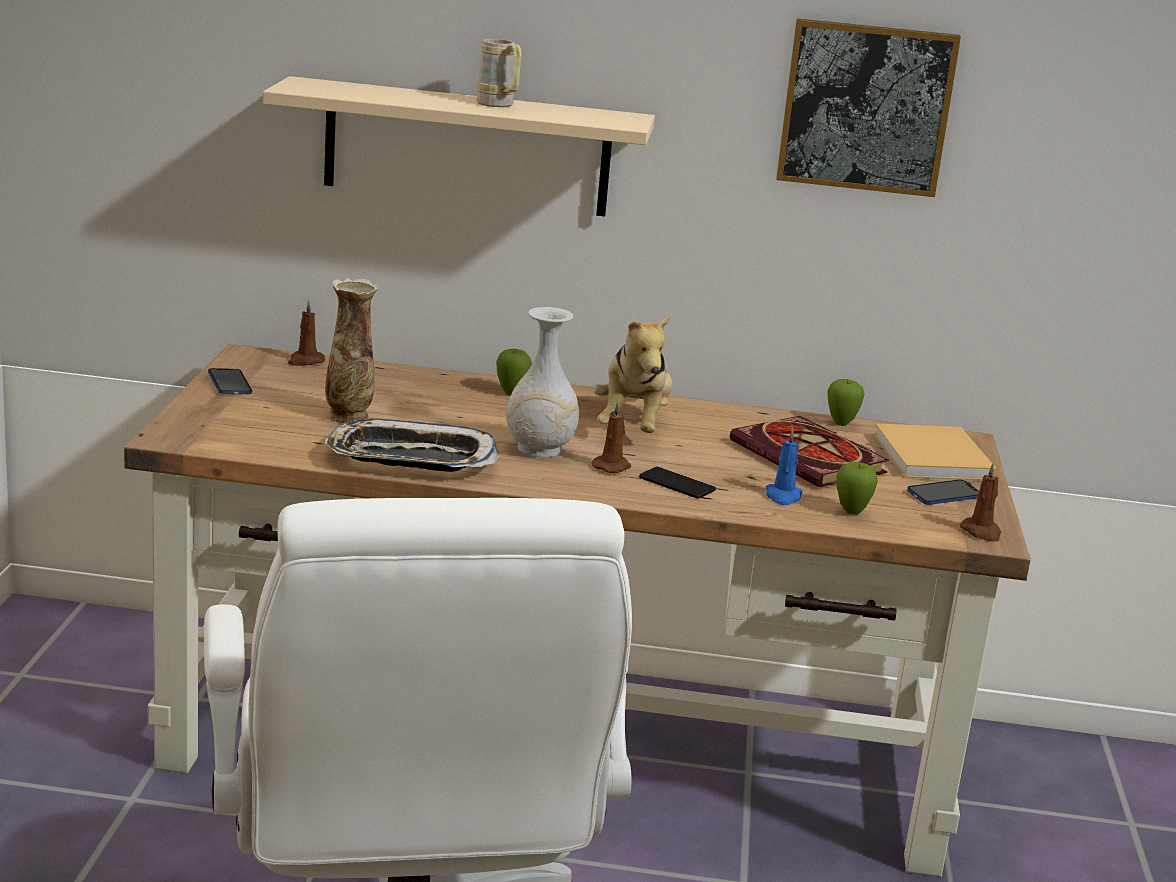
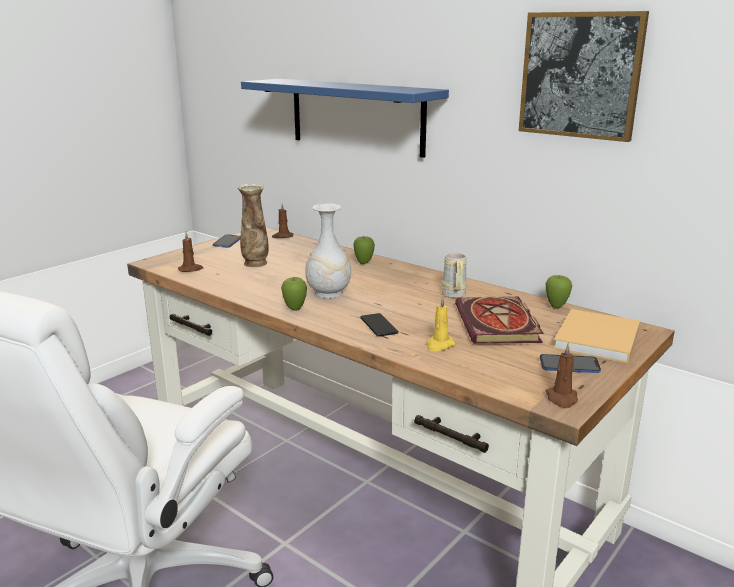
camera: 35 degrees right, 0 degrees up
(411, 458) = (248, 288): tray -> none
(467, 148) = (356, 116): beige shelf -> blue shelf
(499, 105) = (355, 85): beige mug -> beige mug (454, 296)
(612, 466) = (355, 309): brown candle -> brown candle (191, 269)
(633, 426) = (407, 289): plush toy -> none
(783, 496) = (439, 345): blue candle -> yellow candle
(851, 512) = (474, 364): apple -> apple (295, 309)

